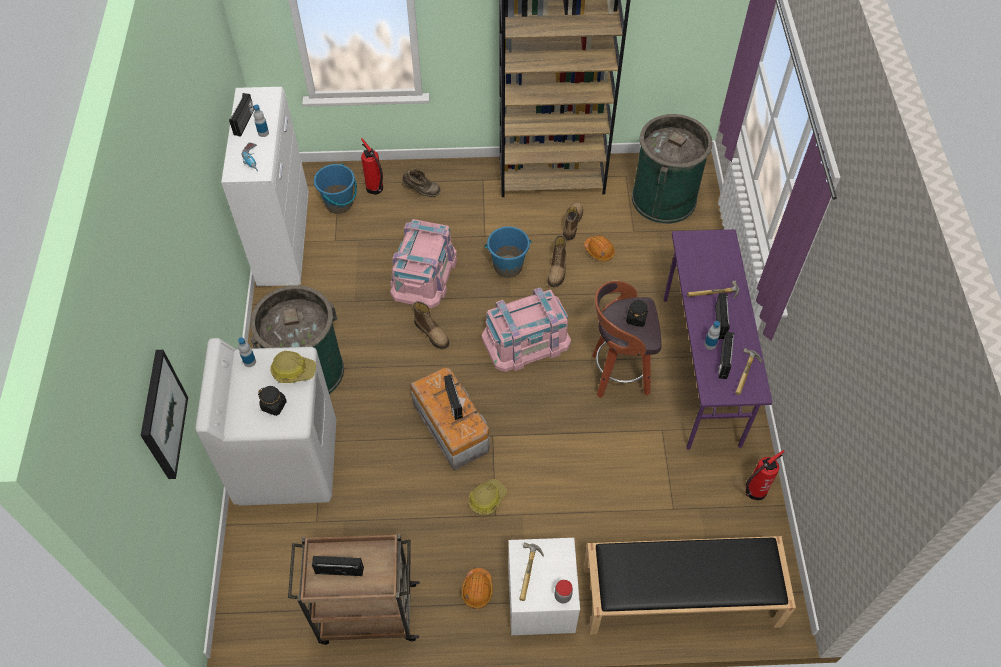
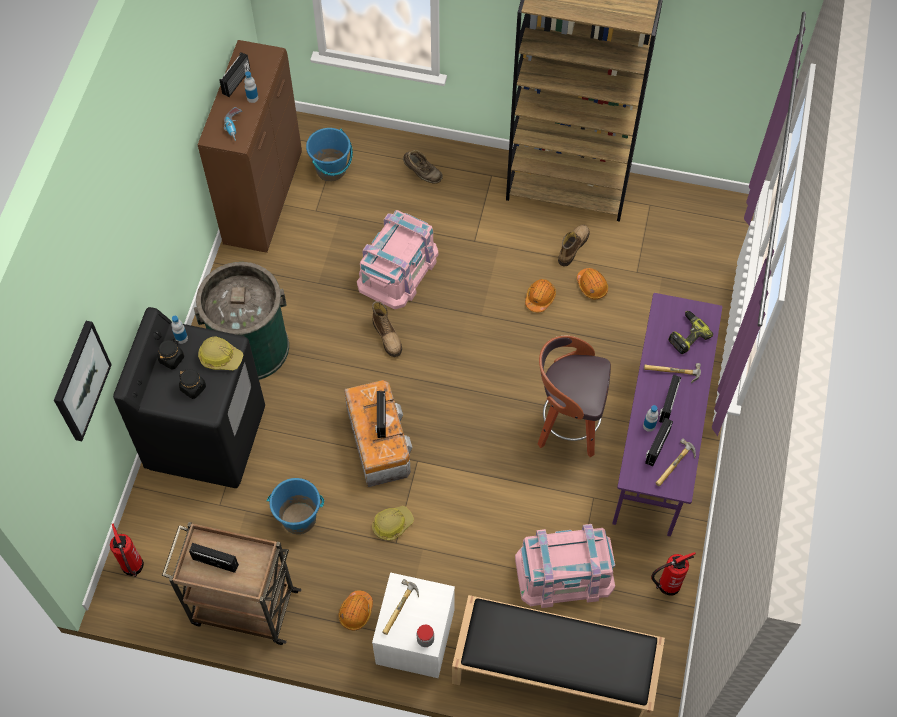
camera: 15 degrees right, 5 degrees up
(284, 240) = (263, 198): white cabinet -> brown cabinet
(287, 461) = (206, 437): white washing machine -> black washing machine
(375, 189) = (373, 161): fire extinguisher -> fire extinguisher (133, 567)
(508, 266) = (488, 281): blue bucket -> blue bucket (299, 518)
(526, 340) = (482, 368): pink storage box -> pink storage box (564, 573)
(557, 270) = (540, 298): boot -> orange hard hat
(636, 318) = (584, 379): black jar -> black jar (171, 359)
(664, 198) = (683, 241): green trash can -> none
(714, 260) = (686, 335): none -> power drill

